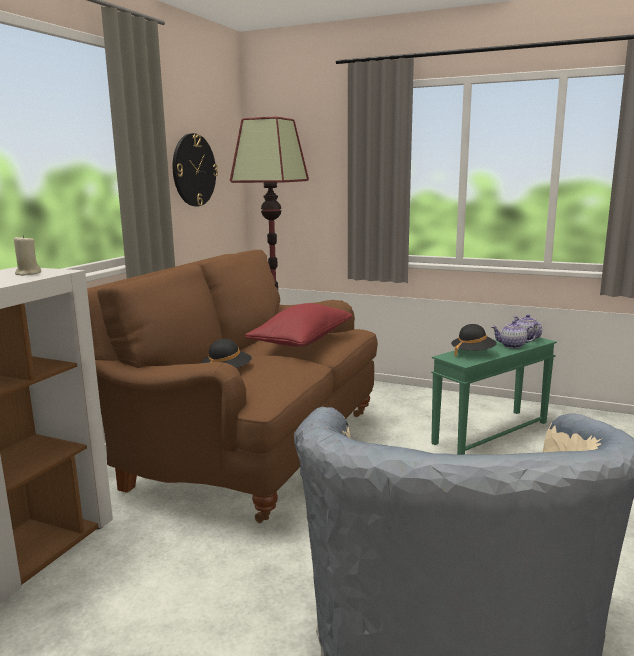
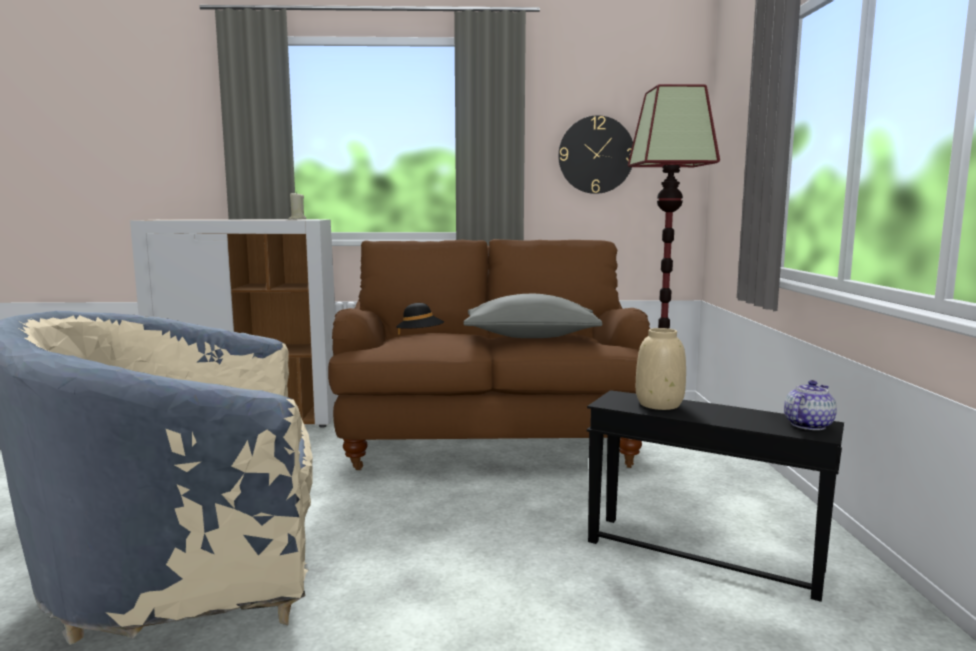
camera: 65 degrees right, 5 degrees down
(302, 342) = (531, 337): red pillow -> grey pillow
(473, 353) = (659, 404): black hat -> beige vase
(490, 432) = (702, 554): green side table -> black side table
(512, 346) = (744, 420): teapot -> none

